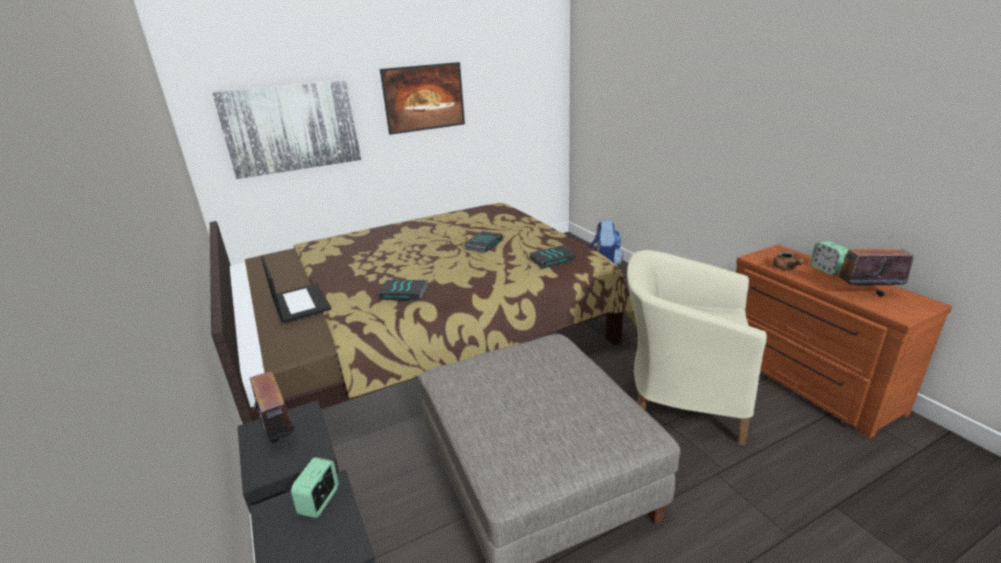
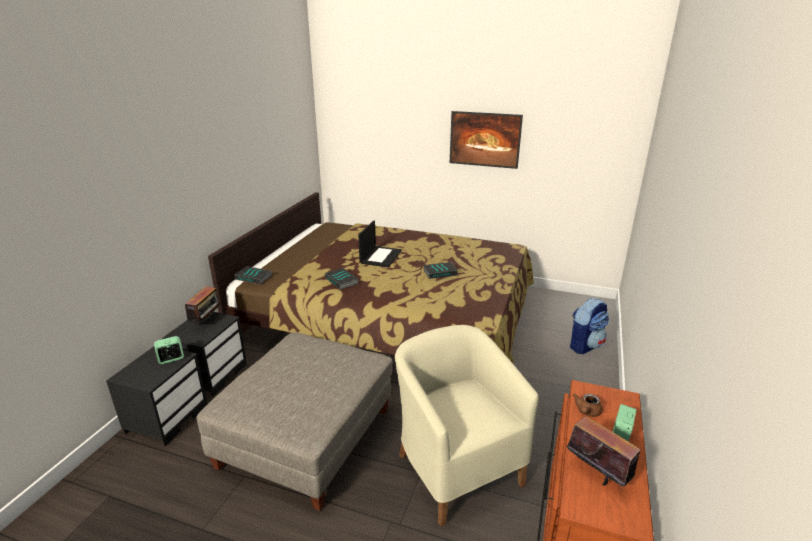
camera: 45 degrees right, 0 degrees up
(292, 128) = (381, 143): picture -> none
(299, 303) = (295, 260): laptop -> laptop (380, 256)
(552, 259) = (457, 305): book -> book (254, 277)

